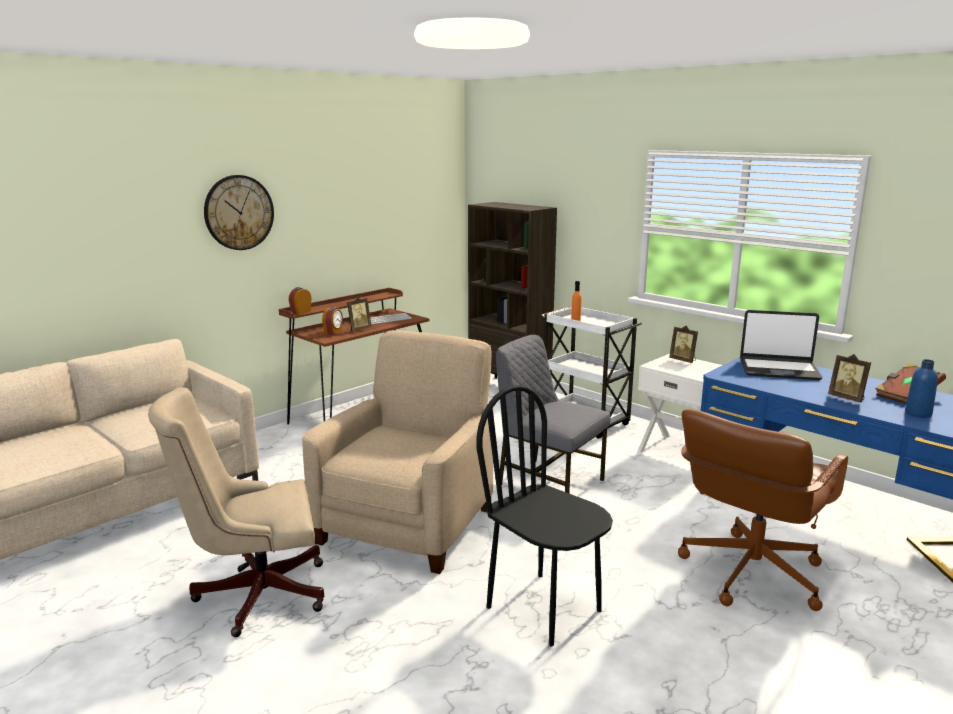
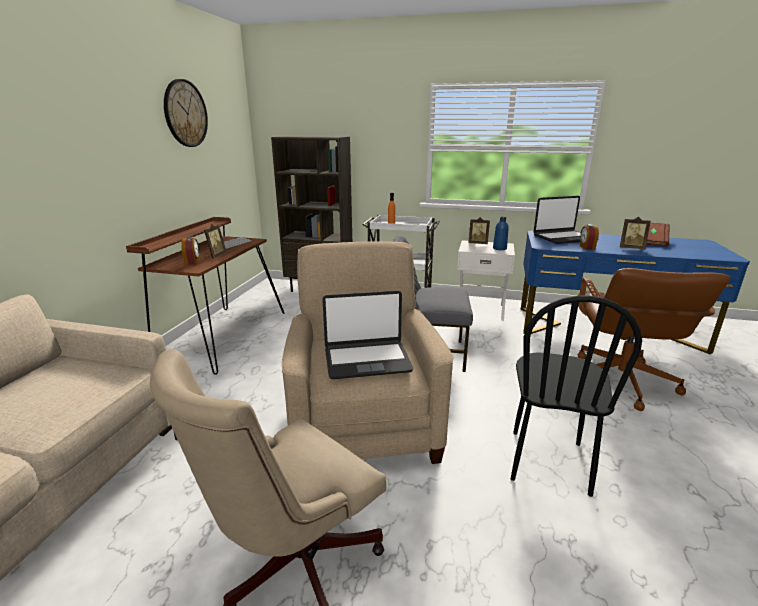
camera: 30 degrees left, 5 degrees up
(239, 212) = (63, 137): wall clock -> wall clock (185, 113)
(300, 312) = (152, 246): alarm clock -> alarm clock (586, 247)
(393, 449) = (367, 360): none -> laptop
(544, 608) = (548, 461): black chair -> black chair turned 90 degrees counterclockwise
(918, 414) = (678, 250): blue bottle -> blue bottle (499, 248)

